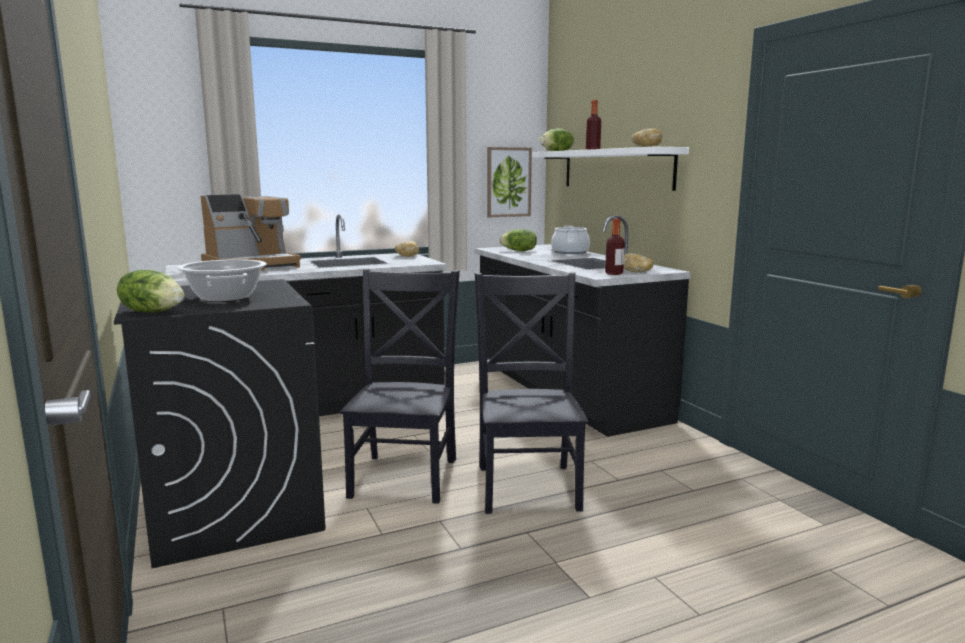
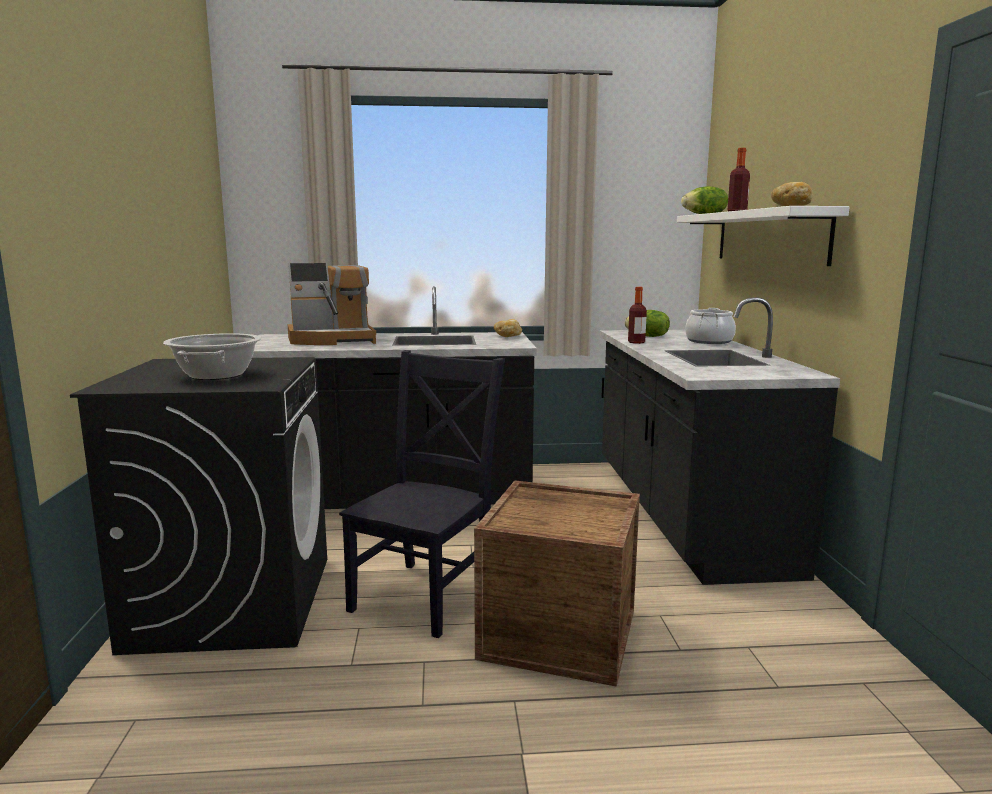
camera: 20 degrees right, 0 degrees up
(153, 312) = (122, 386): lettuce -> none
(508, 182) = (651, 253): picture -> none
(528, 485) = (559, 634): black chair -> crate
(614, 273) = (724, 374): bottle -> bottle (636, 342)
(636, 272) = (760, 373): bread -> none

